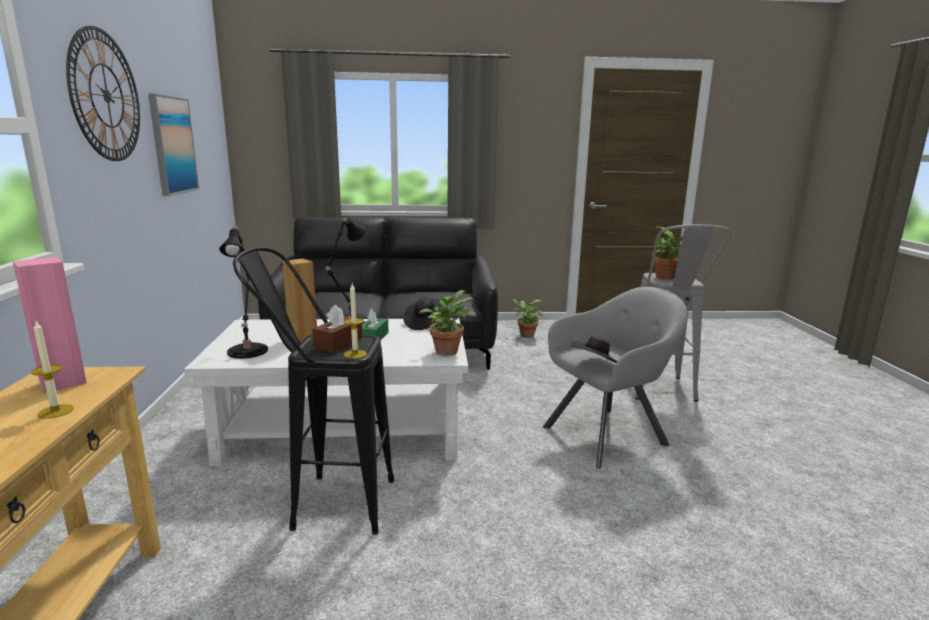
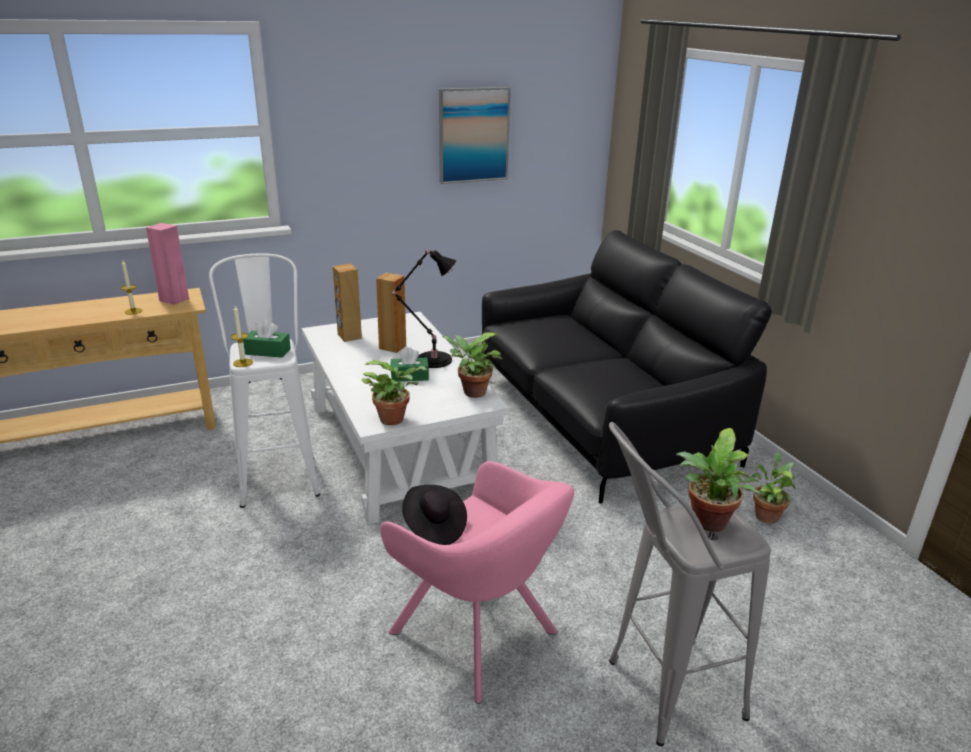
camera: 70 degrees right, 10 degrees up
(106, 96) = (368, 98): wall clock -> none
(248, 350) = (349, 336): black table lamp -> brown speaker
(327, 503) = (278, 473): black stool -> white stool
(338, 343) = (268, 351): brown tissue box -> green tissue box
(425, 324) = (471, 392): black hat -> potted plant
(609, 434) = (479, 636): grey armchair -> pink armchair

